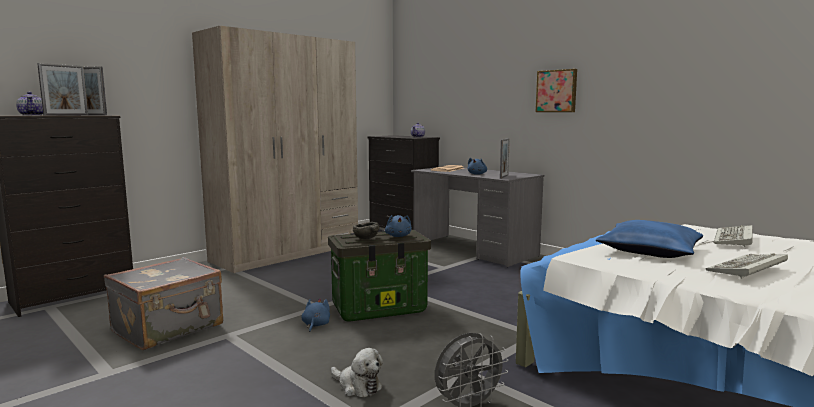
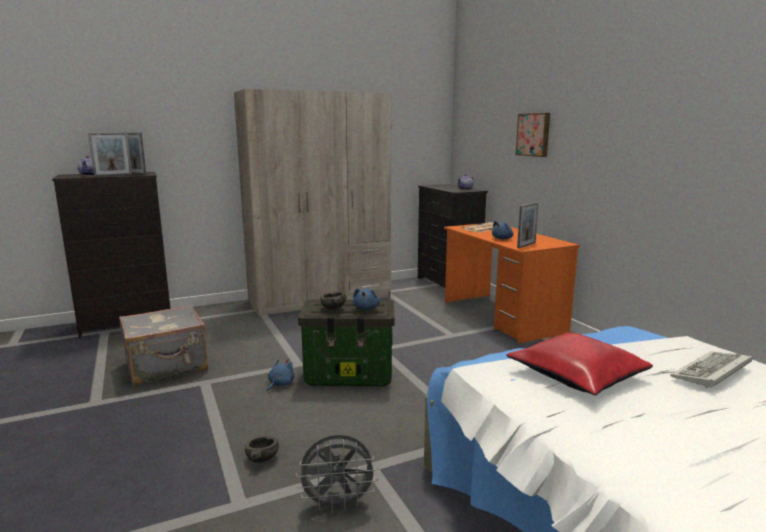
camera: 20 degrees right, 5 degrees up
(357, 386) = (261, 458): plush toy -> grey bowl
(474, 250) = (502, 316): grey desk -> orange desk
(557, 91) = (599, 150): picture -> picture (534, 134)
(649, 251) = (576, 375): blue pillow -> red pillow
(747, 269) = (655, 426): keyboard -> none

